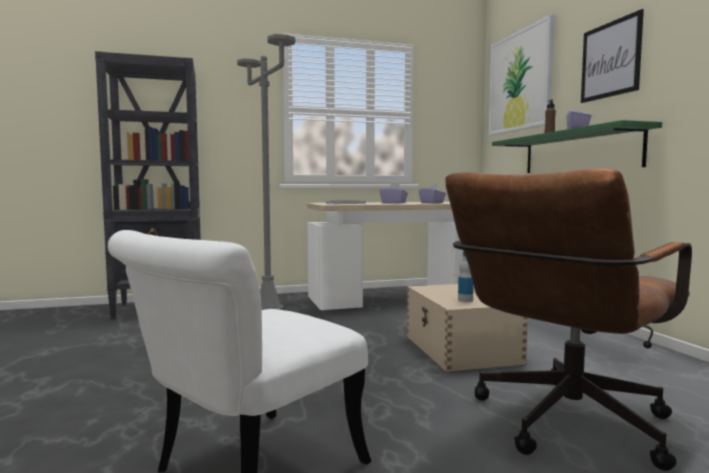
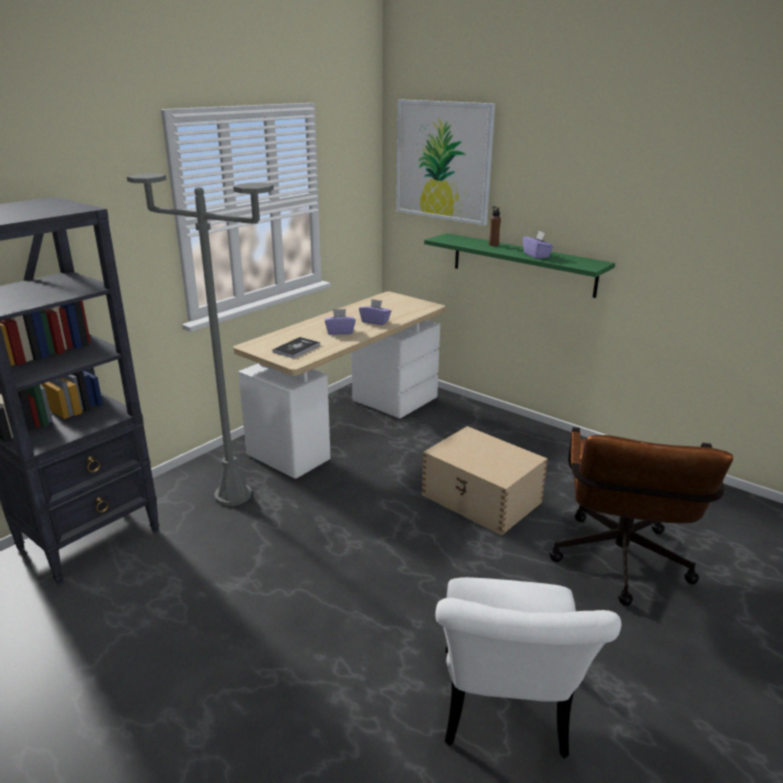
camera: 35 degrees left, 20 degrees up
(465, 300) = (499, 466): bottle -> none
(610, 59) = (565, 184): picture -> none

